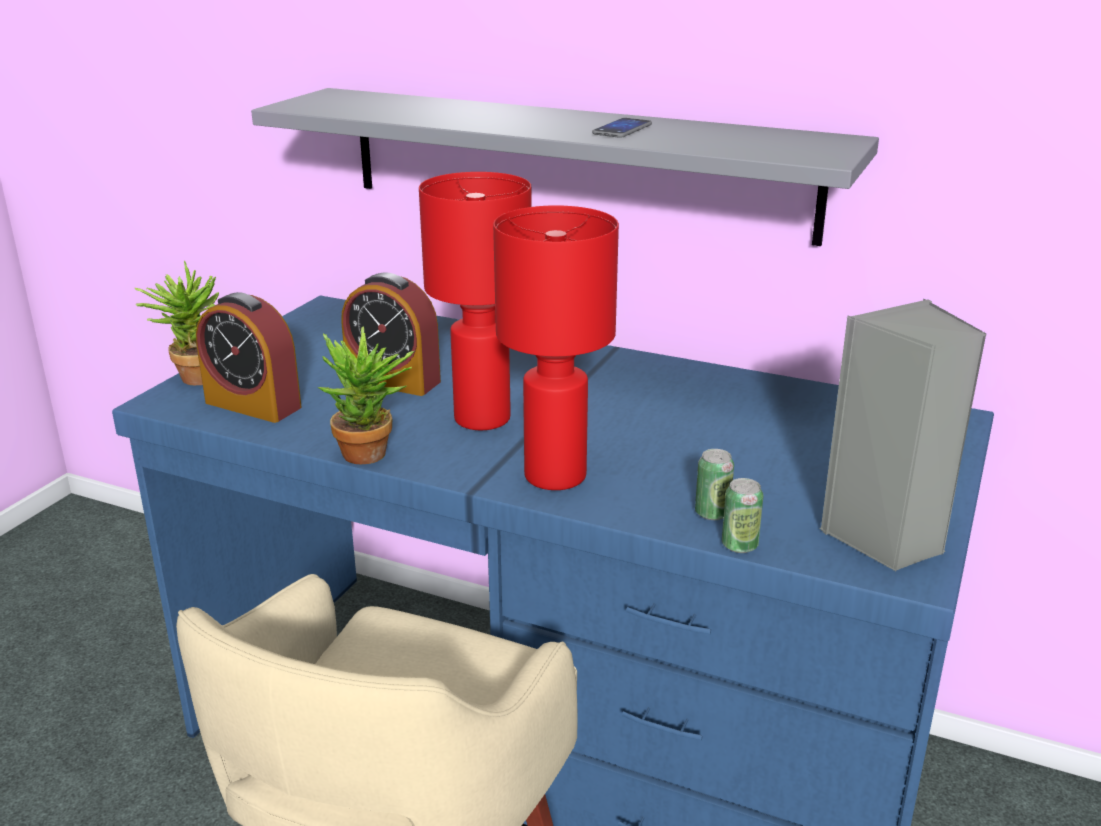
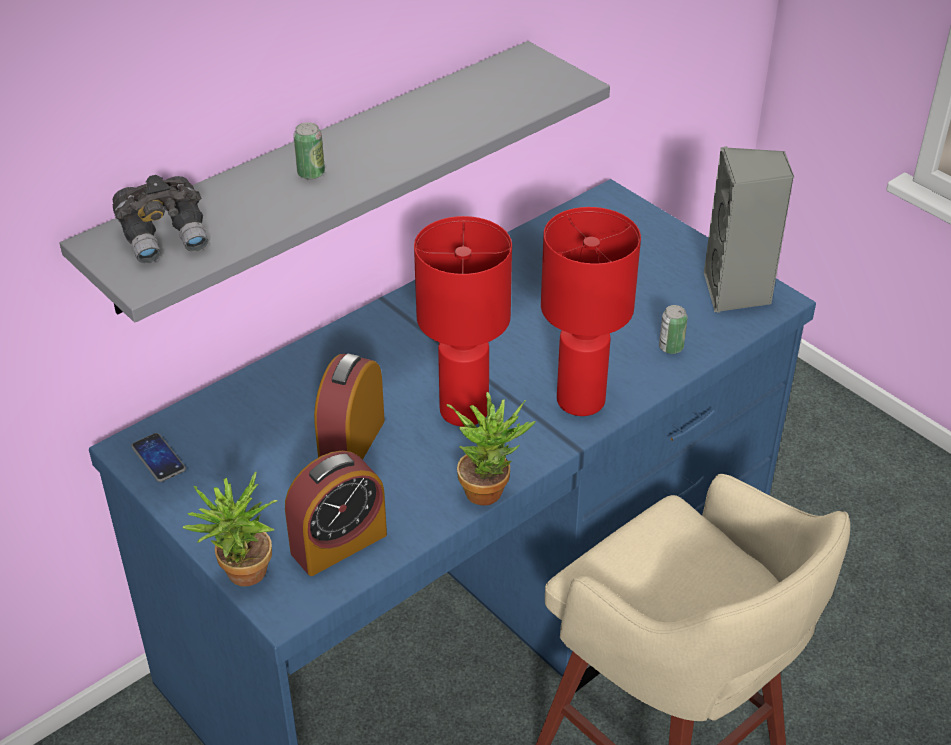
camera: 65 degrees left, 15 degrees up
(357, 102) = (165, 237): none -> grey binoculars
(393, 380) = (352, 443): alarm clock -> alarm clock turned 150 degrees clockwise
(622, 130) = (418, 132): phone -> phone (158, 458)
(739, 545) = (714, 351): can -> can (311, 173)

